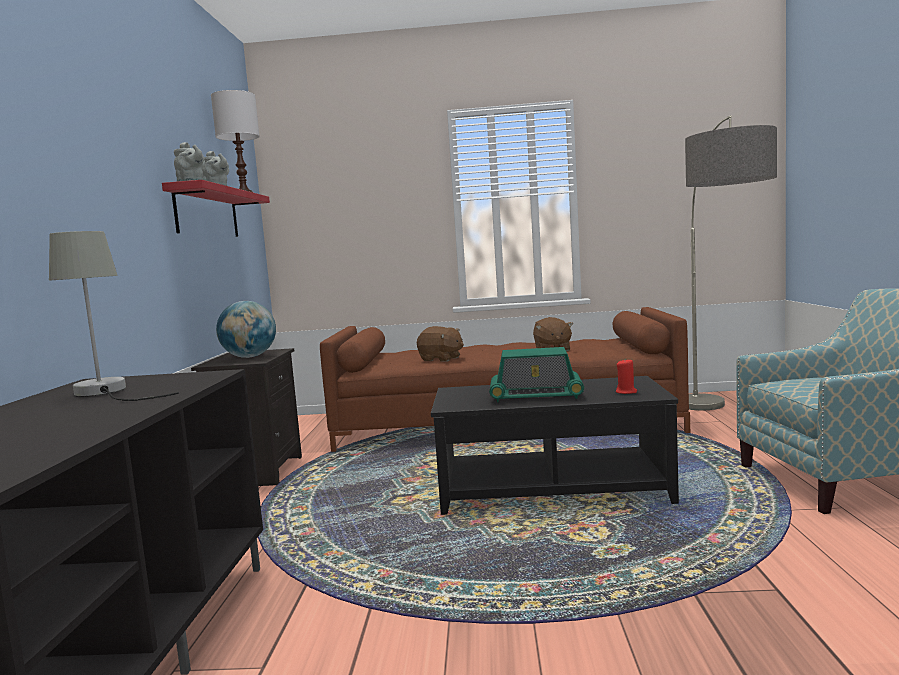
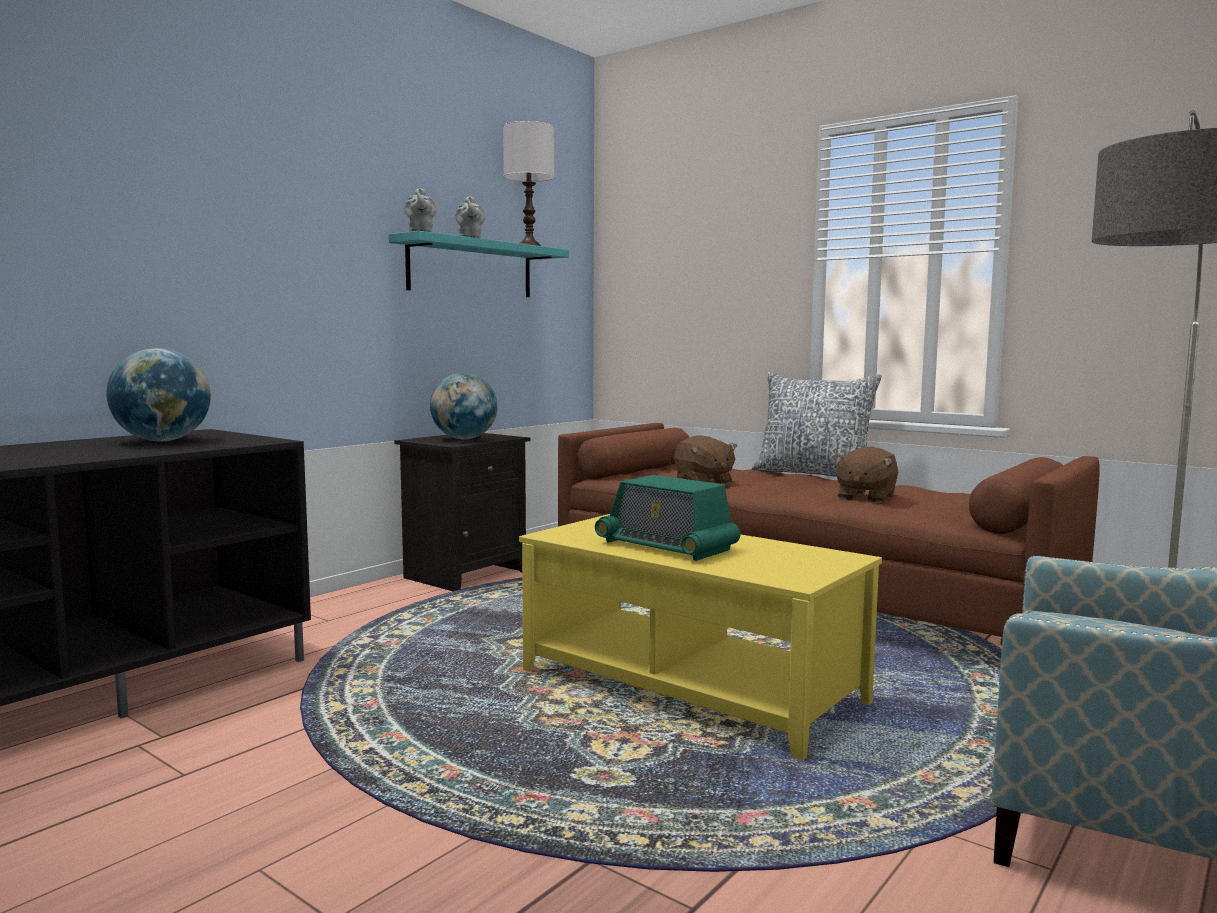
camera: 35 degrees right, 0 degrees up
(106, 392) = (163, 441): grey table lamp -> globe
(207, 213) = (471, 268): red shelf -> turquoise shelf
(482, 343) = (813, 474): none -> pillow
(552, 489) = (691, 686): black coffee table -> yellow coffee table
(626, 392) = (777, 568): red candle -> none

